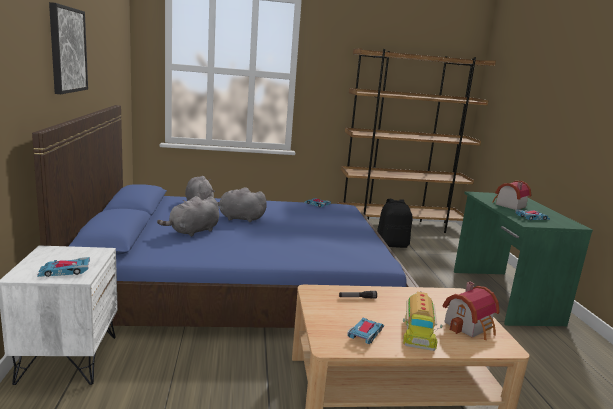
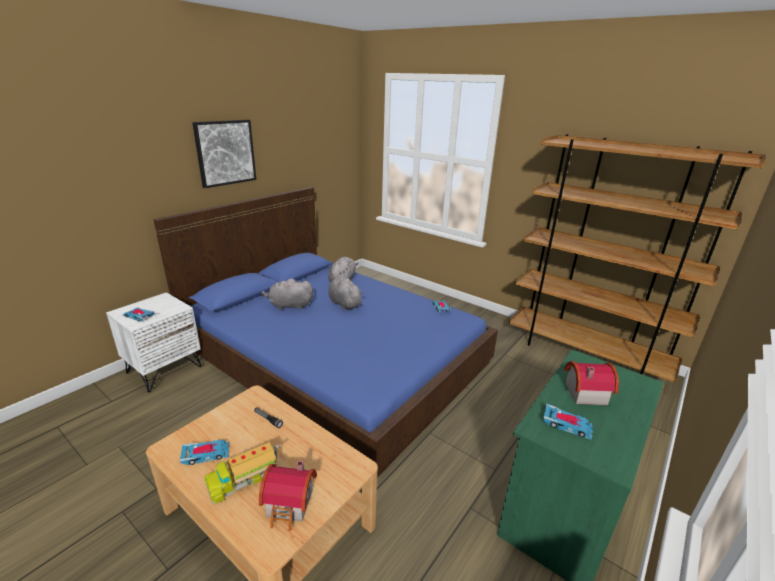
camera: 45 degrees right, 10 degrees up
(392, 245) = (532, 375): black backpack -> none

